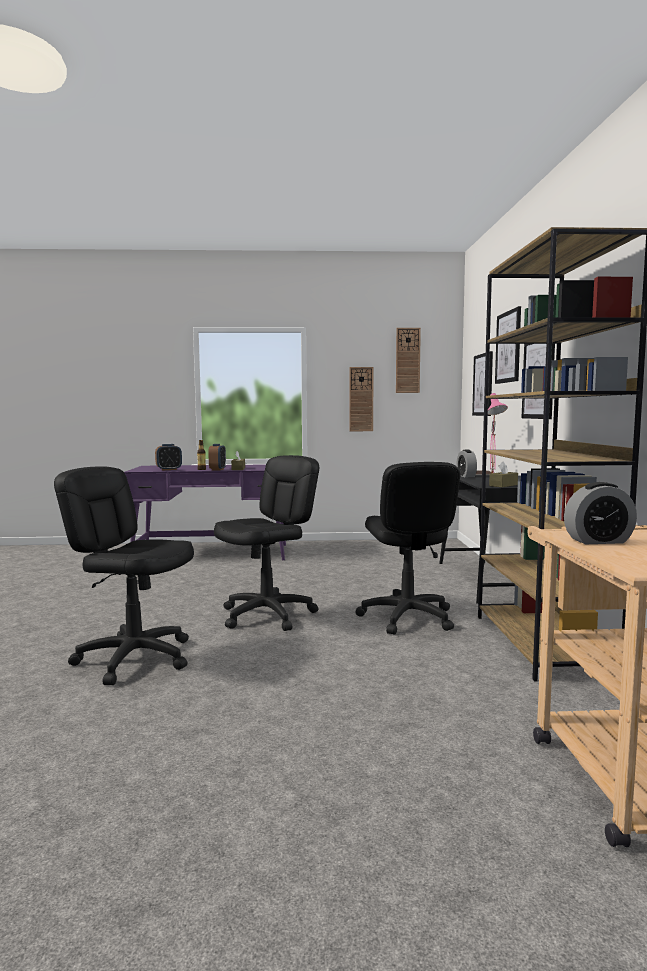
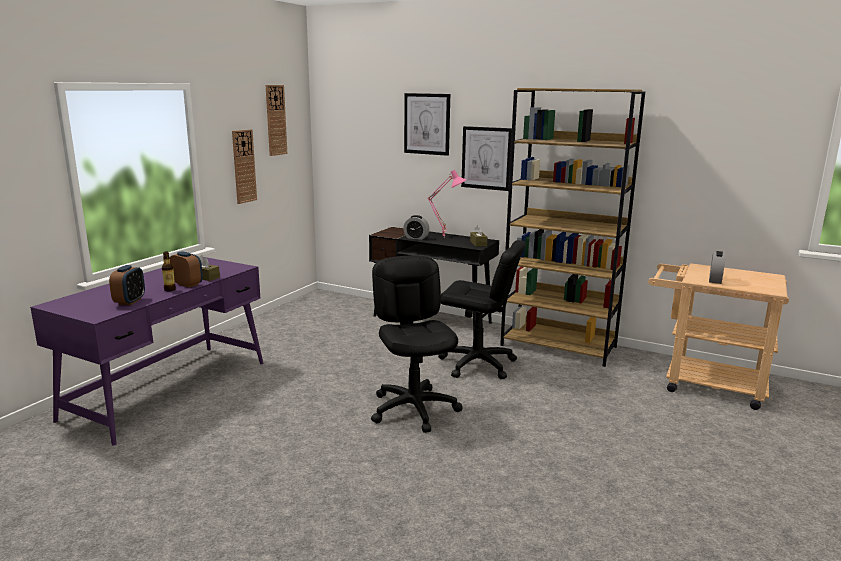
camera: 60 degrees left, 10 degrees up
(135, 658) = (456, 489): black office chair -> none
(483, 385) = (372, 149): picture -> none

